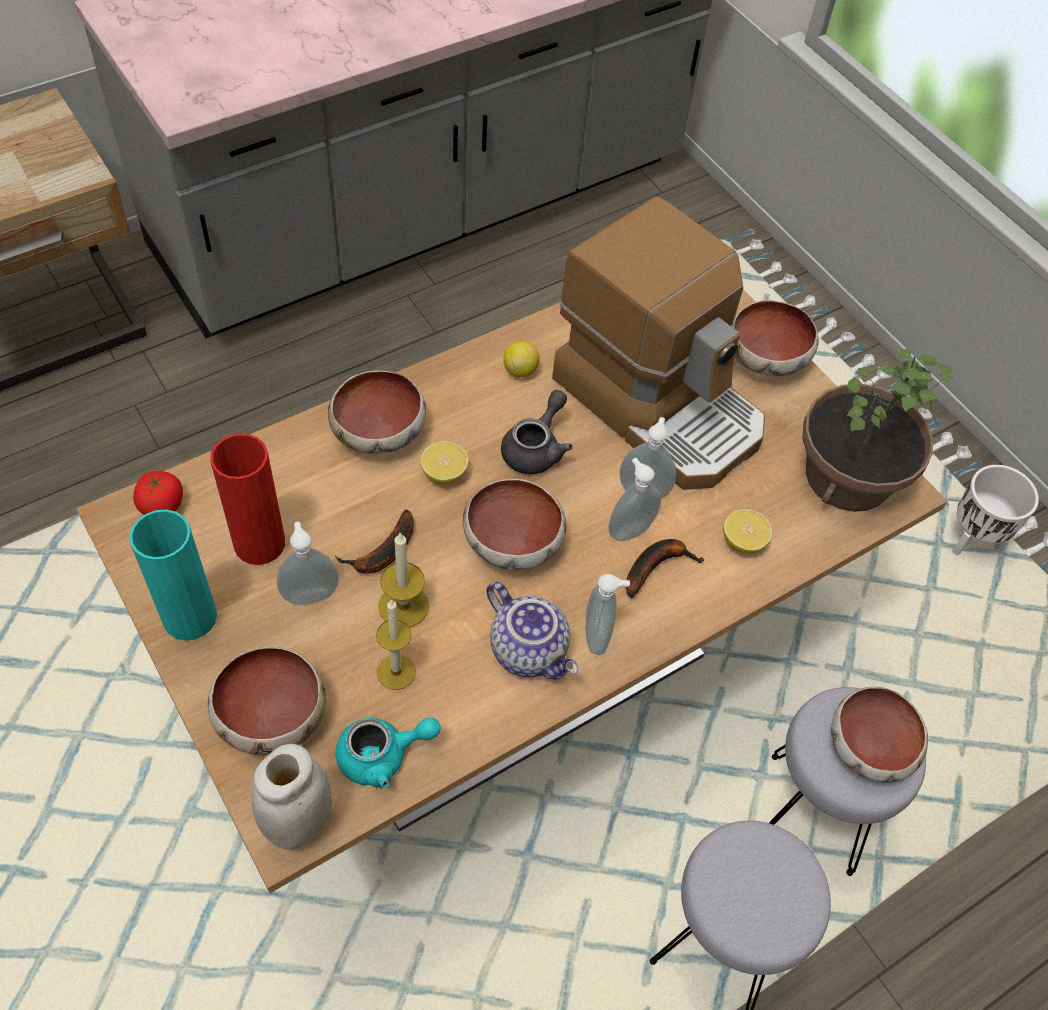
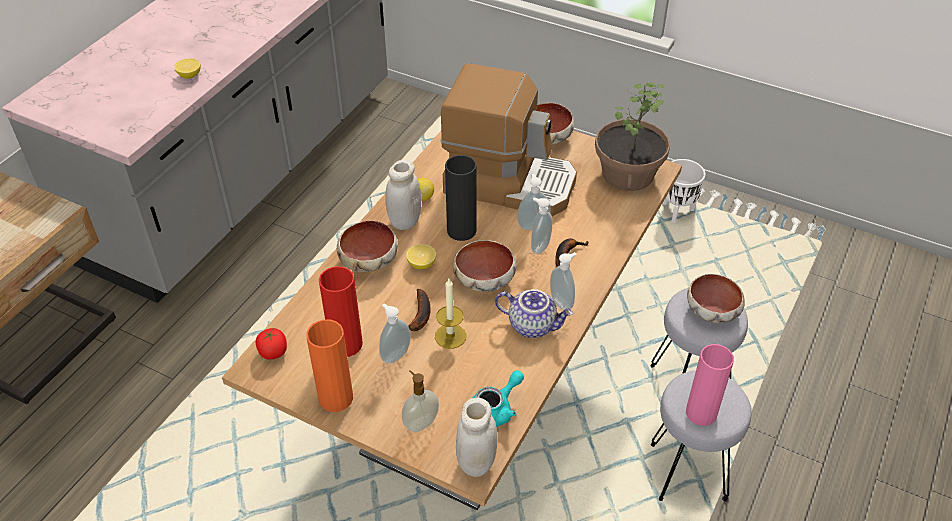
camera: 25 degrees left, 10 degrees down
(190, 617) = (336, 398): turquoise vase -> orange vase
(269, 717) = (420, 422): bowl -> soap dispenser
(396, 672) = (471, 368): candle -> none
(468, 395) = (404, 221): none -> white jar
(536, 448) = (461, 230): grey teapot -> black vase
(737, 901) = (701, 413): none -> pink vase
(743, 541) = (600, 226): lemon -> lemon (189, 75)

